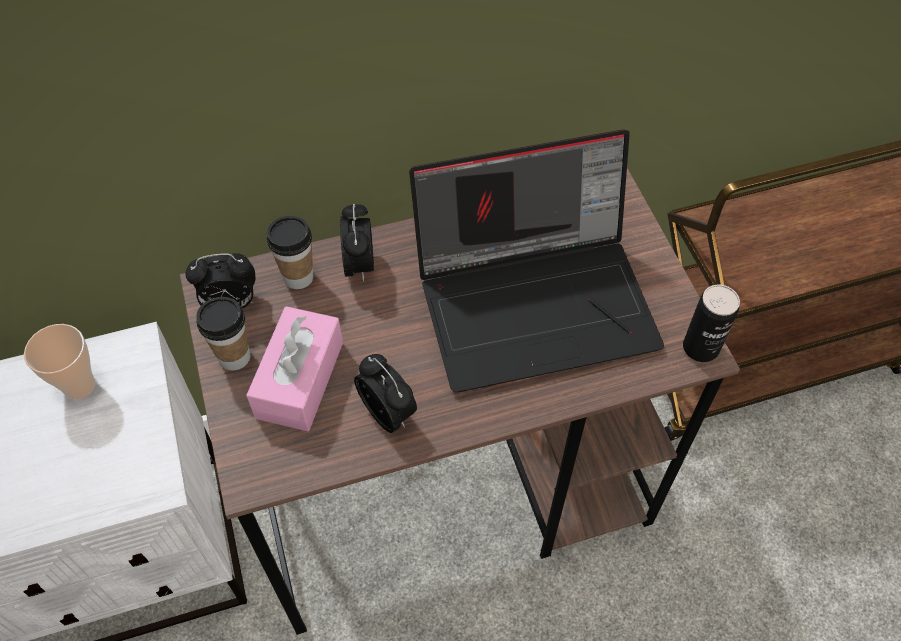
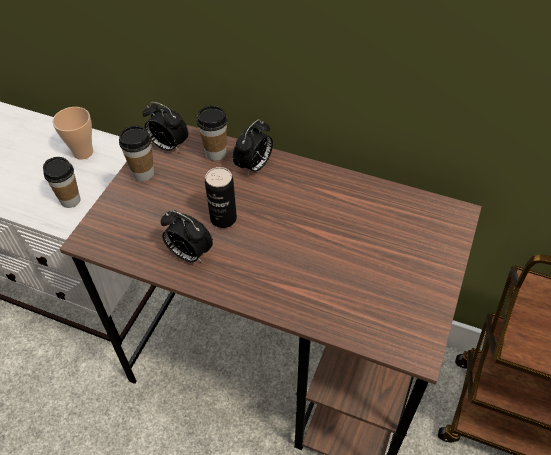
camera: 40 degrees right, 5 degrees down
(129, 456) = (70, 200): none -> cup
(300, 379) = (162, 205): pink tissue box -> none
(389, 413) = (189, 254): alarm clock -> alarm clock turned 120 degrees clockwise
(537, 300) = (339, 248): laptop -> none
(700, 347) = (421, 348): can -> can (223, 218)

